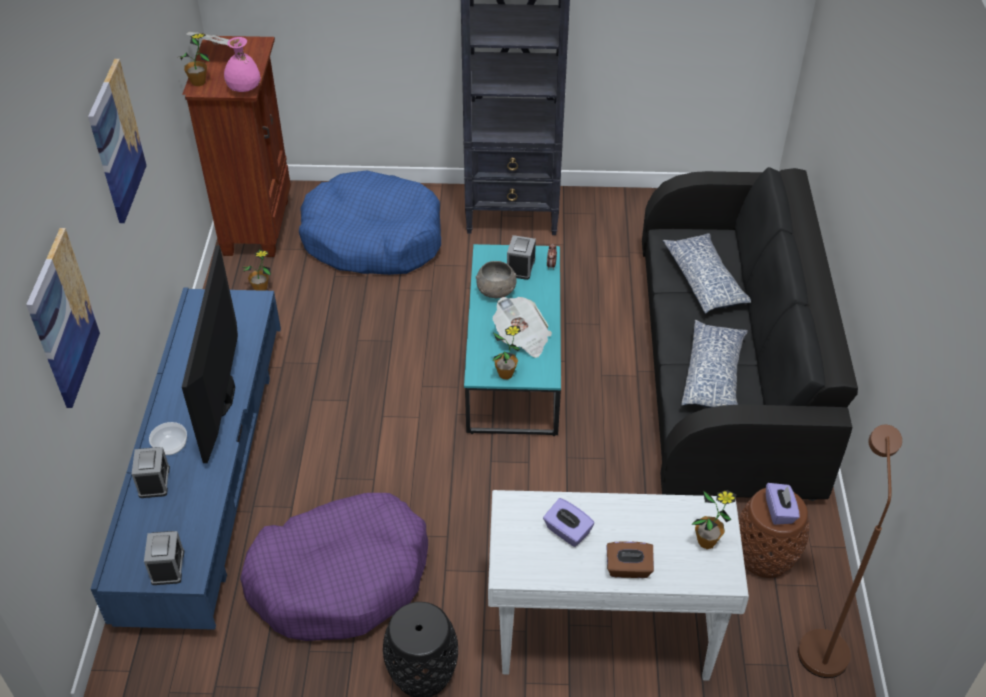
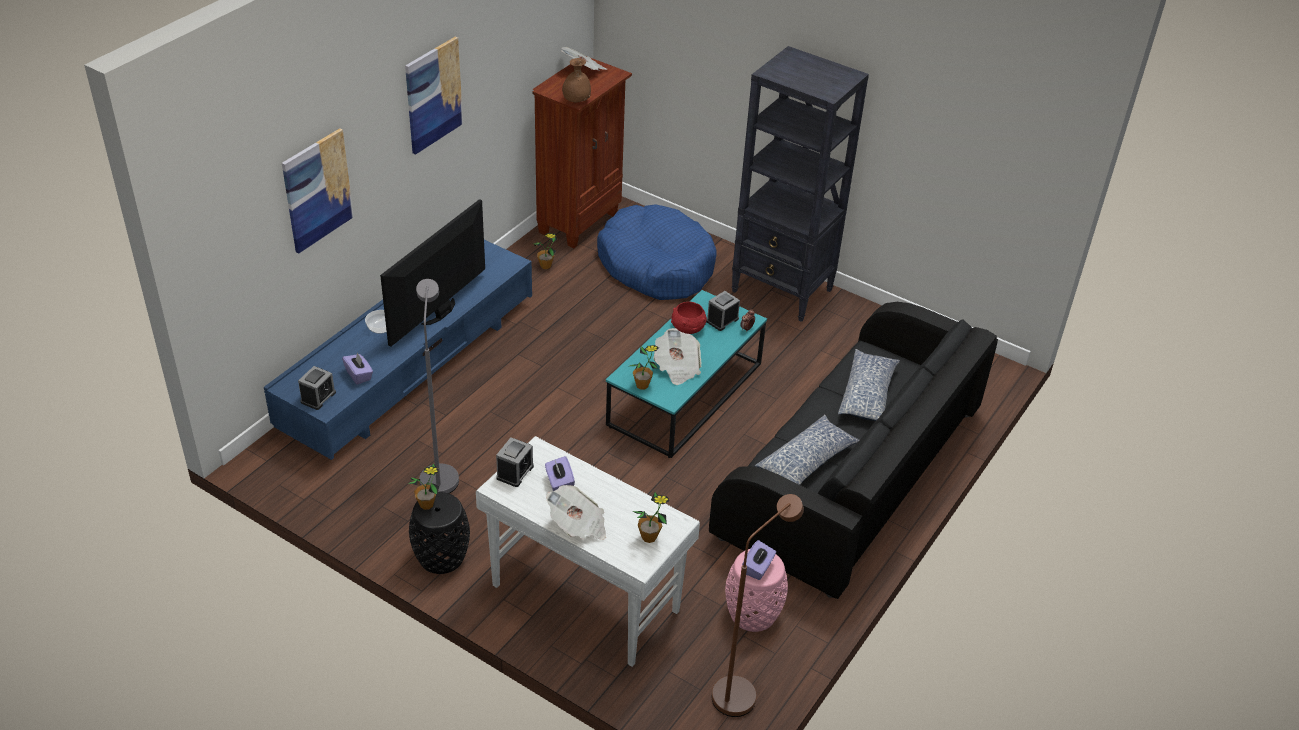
camera: 30 degrees right, 5 degrees down
(154, 481) = (352, 344): alarm clock -> alarm clock (515, 472)
(193, 515) = (359, 375): none -> purple tissue box
(198, 82) = (550, 85): potted plant -> potted plant (426, 504)
(244, 90) = (576, 101): pink vase -> brown vase
(340, 578) = (439, 473): purple dog bed -> grey floor lamp
(496, 291) = (688, 328): grey bowl -> red bowl
(628, 569) = (578, 525): brown tissue box -> newspaper
(765, 557) = (752, 614): brown stool -> pink stool

